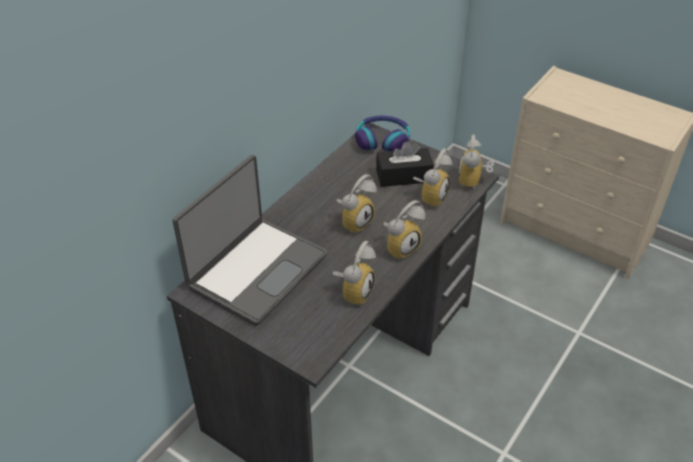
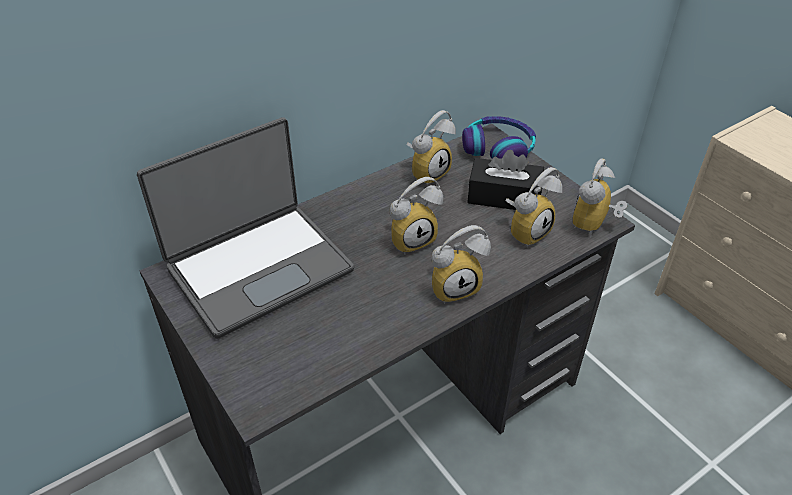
camera: 20 degrees right, 0 degrees up
(353, 291) = (362, 328): alarm clock -> alarm clock (427, 172)

